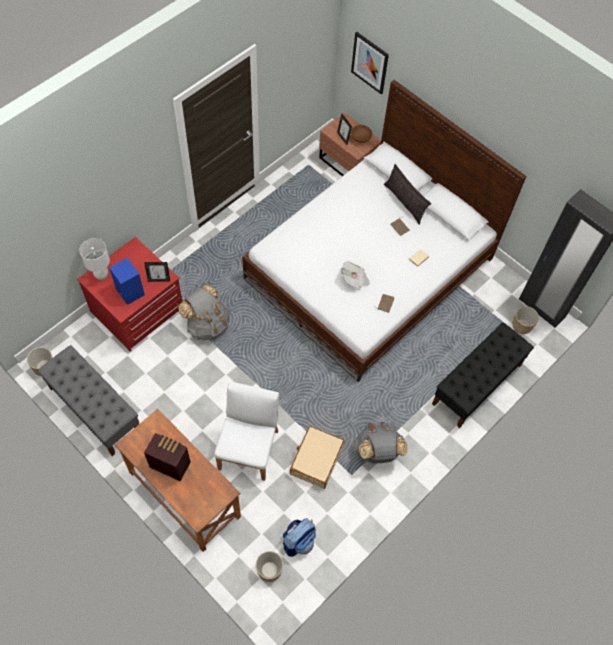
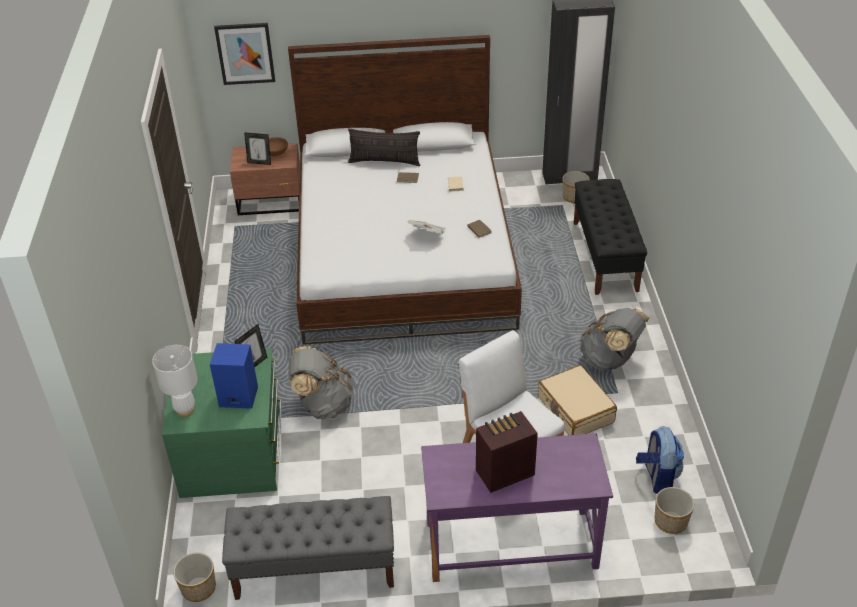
camera: 45 degrees left, 20 degrees down
(138, 311) = (233, 453): red dresser -> green dresser
(184, 494) = (511, 545): brown desk -> purple desk

